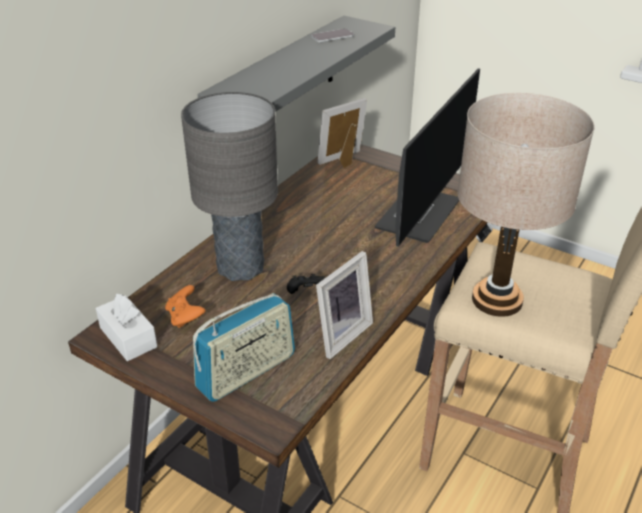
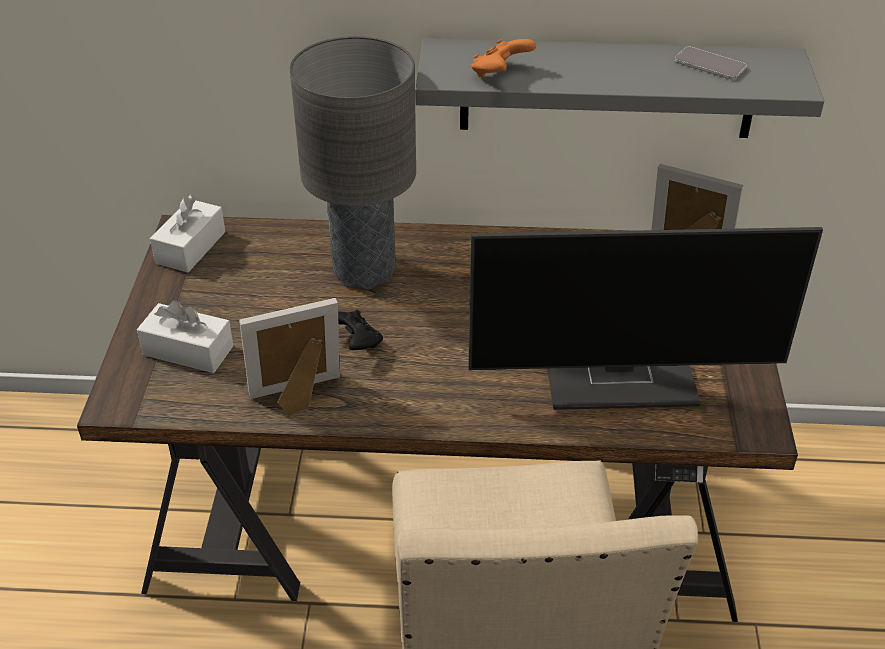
camera: 60 degrees right, 5 degrees up
(185, 317) = (248, 269): orange game controller -> orange game controller (500, 74)
(246, 372) = (188, 350): radio -> white tissue box
(339, 334) = (299, 397): picture frame -> picture frame turned 150 degrees clockwise
(496, 300) = (457, 517): beige table lamp -> none

